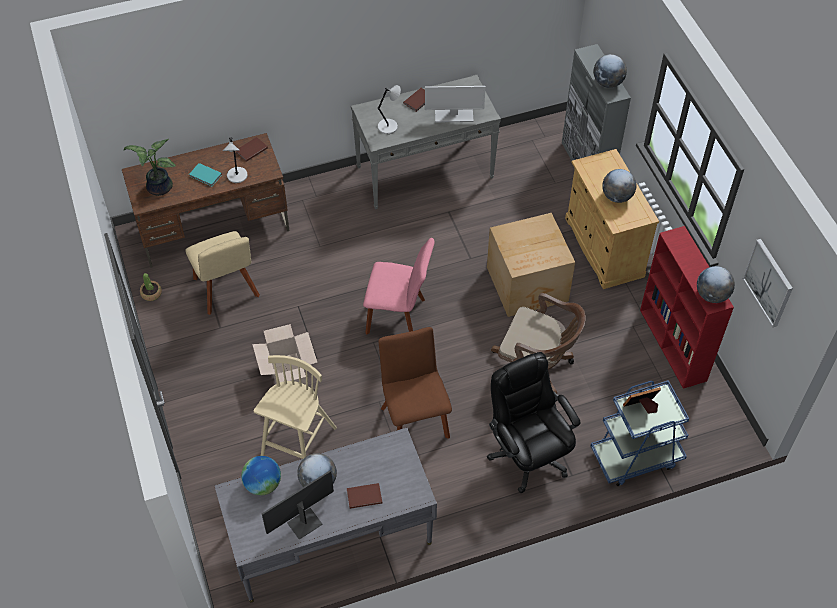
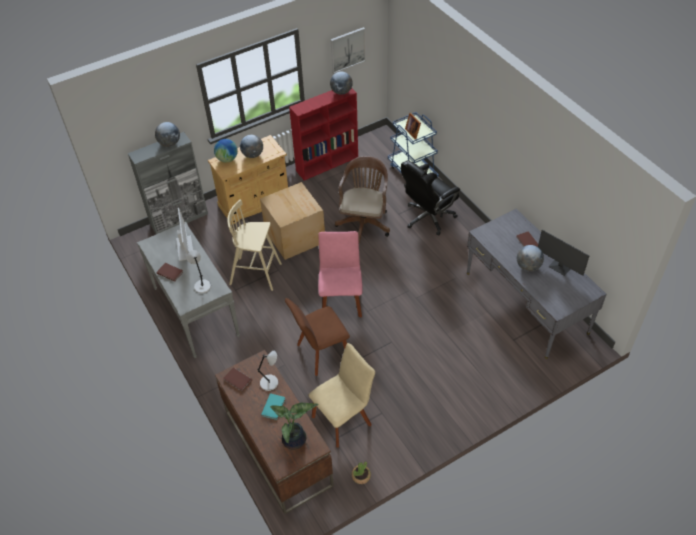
camera: 100 degrees left, 5 degrees down
(263, 484) = (543, 294): globe -> globe (227, 159)
(286, 371) = (408, 357): cardboard box -> none
(298, 446) = (467, 335): beige stool -> beige stool (256, 274)
(414, 419) = (423, 276): brown chair -> brown chair (320, 353)

